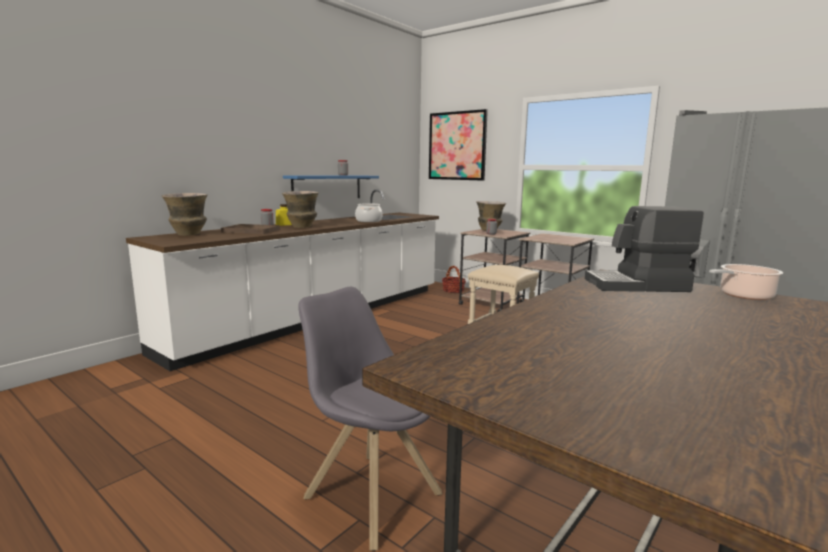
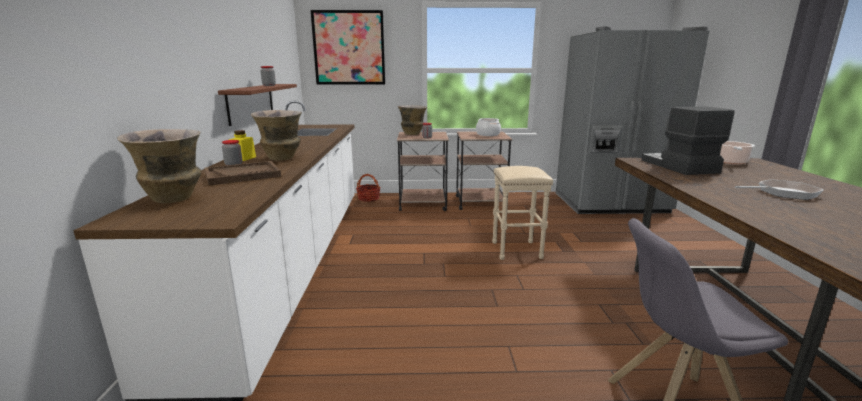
camera: 40 degrees left, 5 degrees up
(327, 187) = (251, 102): blue shelf -> brown shelf
(368, 221) = (318, 139): cooking pot -> cooking pot (487, 134)
(637, 285) = (678, 166): coffee machine -> coffee machine turned 120 degrees clockwise
(647, 323) = (783, 193): none -> frying pan

